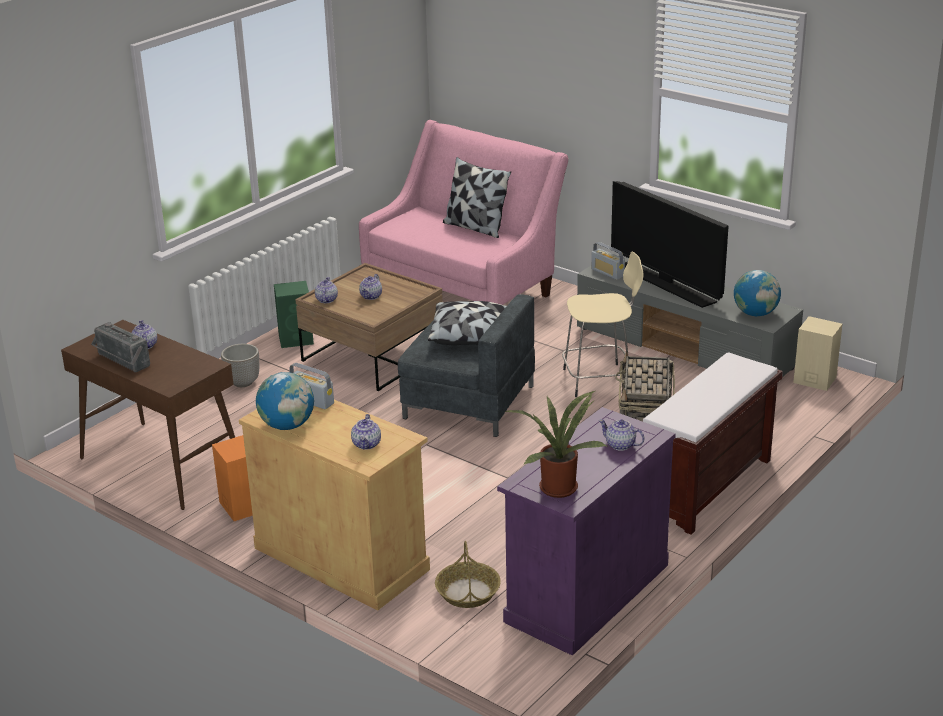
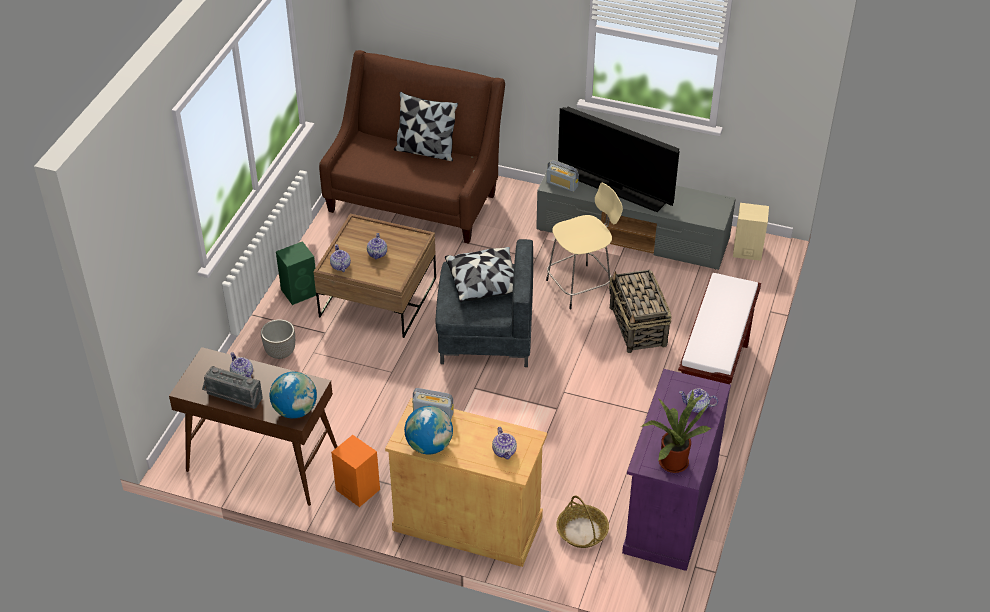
camera: 20 degrees left, 15 degrees up
(464, 286) = (415, 197): pink sofa -> brown sofa
(755, 313) = (701, 210): globe -> globe (295, 410)

